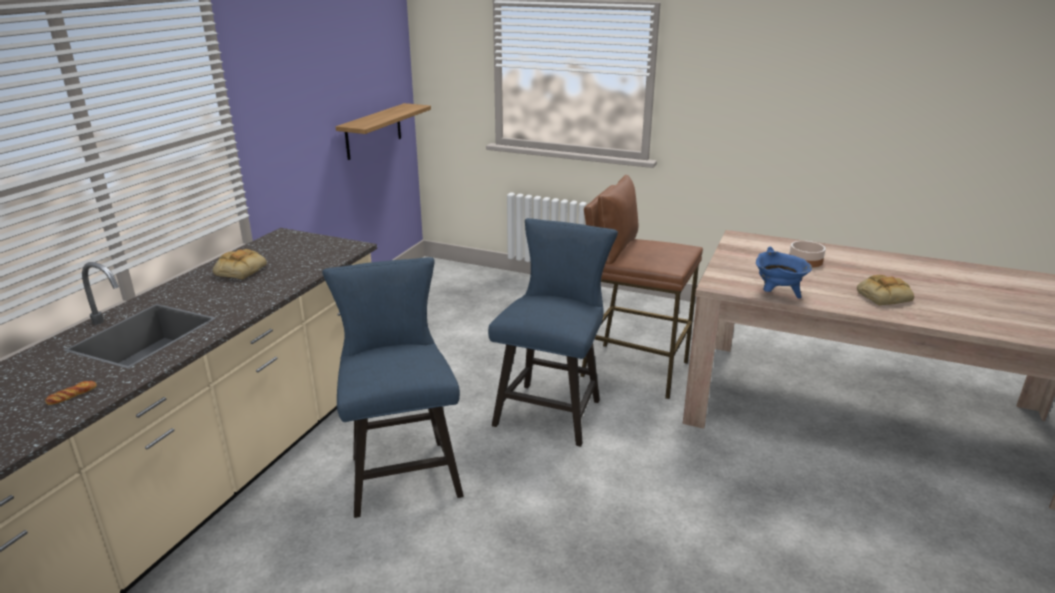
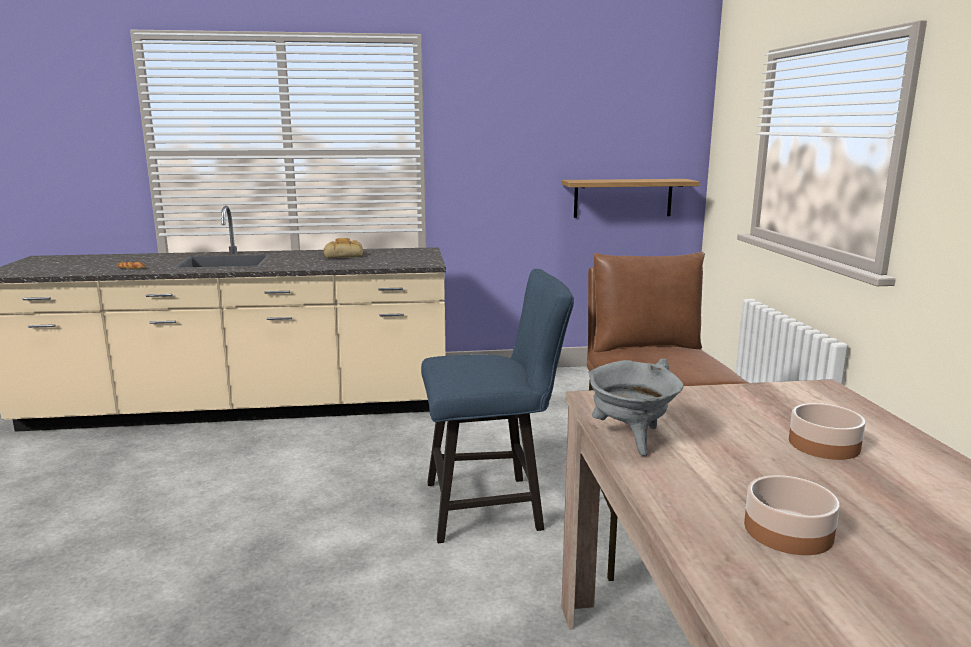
camera: 60 degrees right, 10 degrees down
(402, 471) = (323, 465): blue chair -> none
(777, 295) = (630, 439): blue cooking pot -> grey cooking pot
(883, 296) = (789, 531): bread -> bowl

